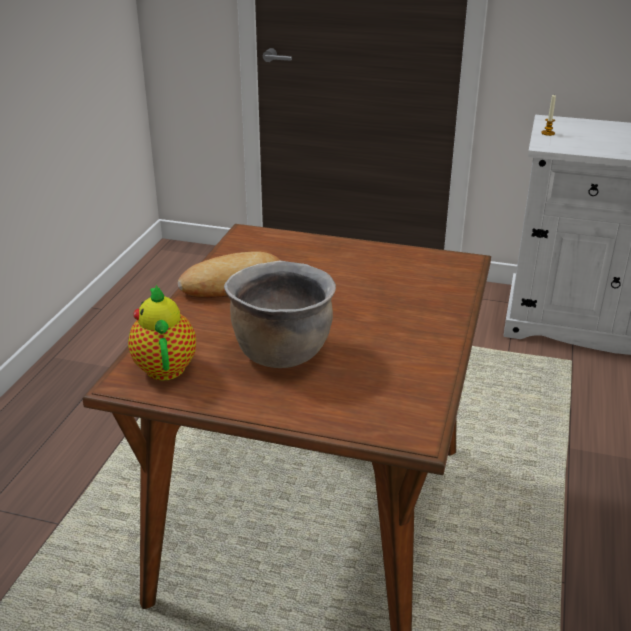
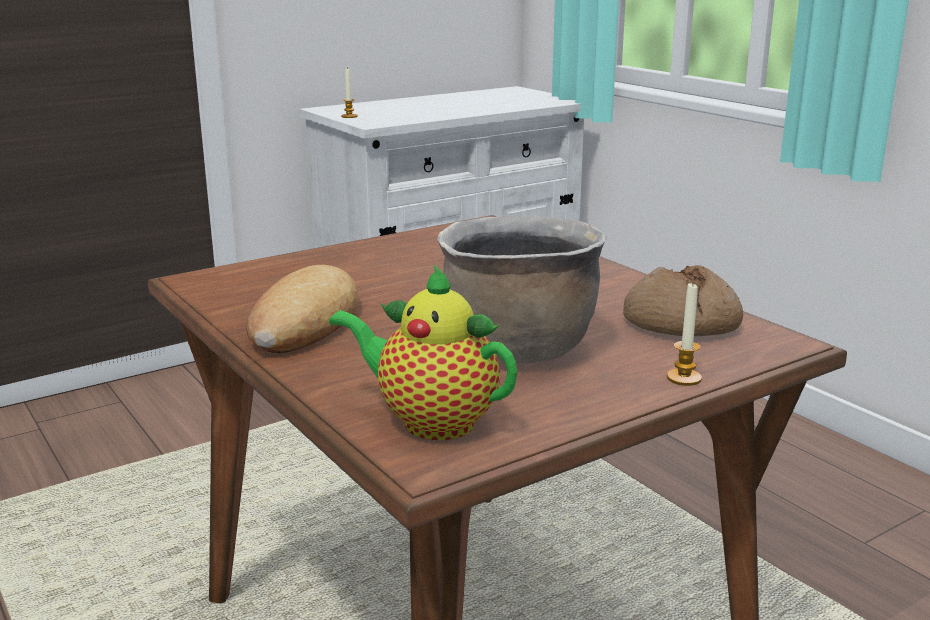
camera: 50 degrees left, 10 degrees down
(308, 417) = (684, 378): none -> candle
(393, 388) = (681, 323): none -> bread

